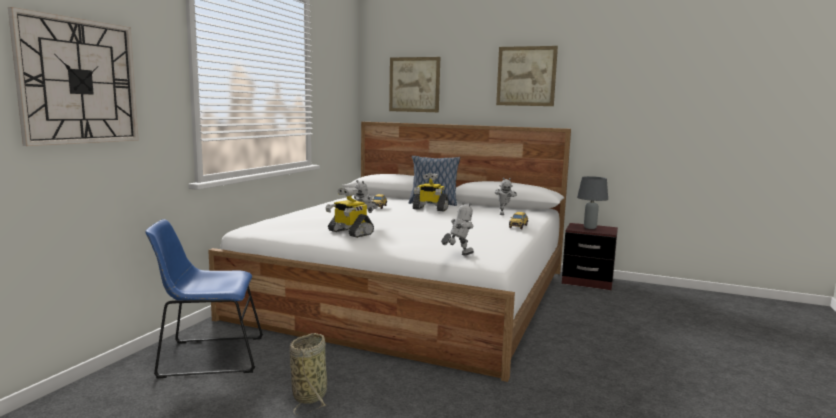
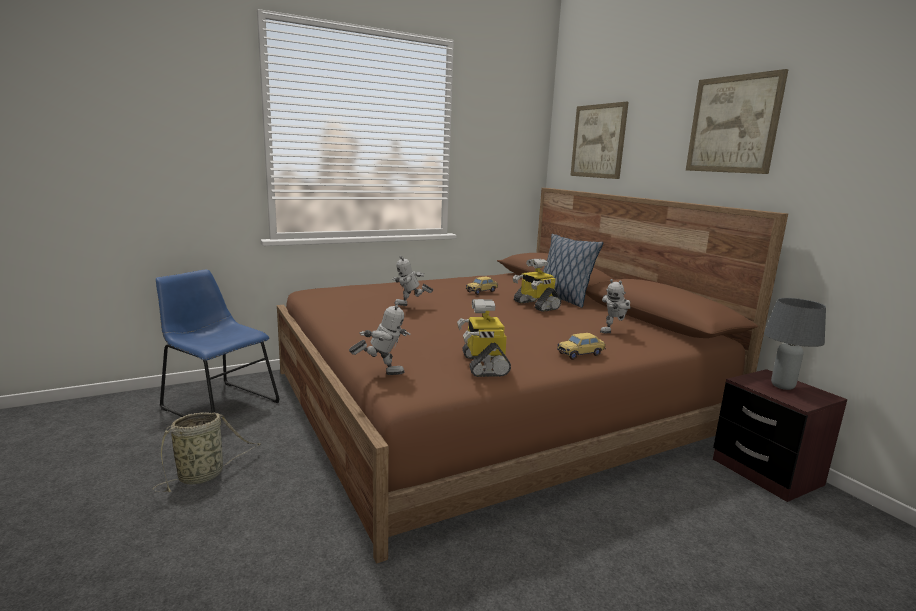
camera: 40 degrees right, 5 degrees up
(79, 81) = (127, 140): wall clock -> none
(349, 232) = (361, 315): toy robot -> toy robot (483, 365)
(412, 293) = (488, 404): white bed -> brown bed

